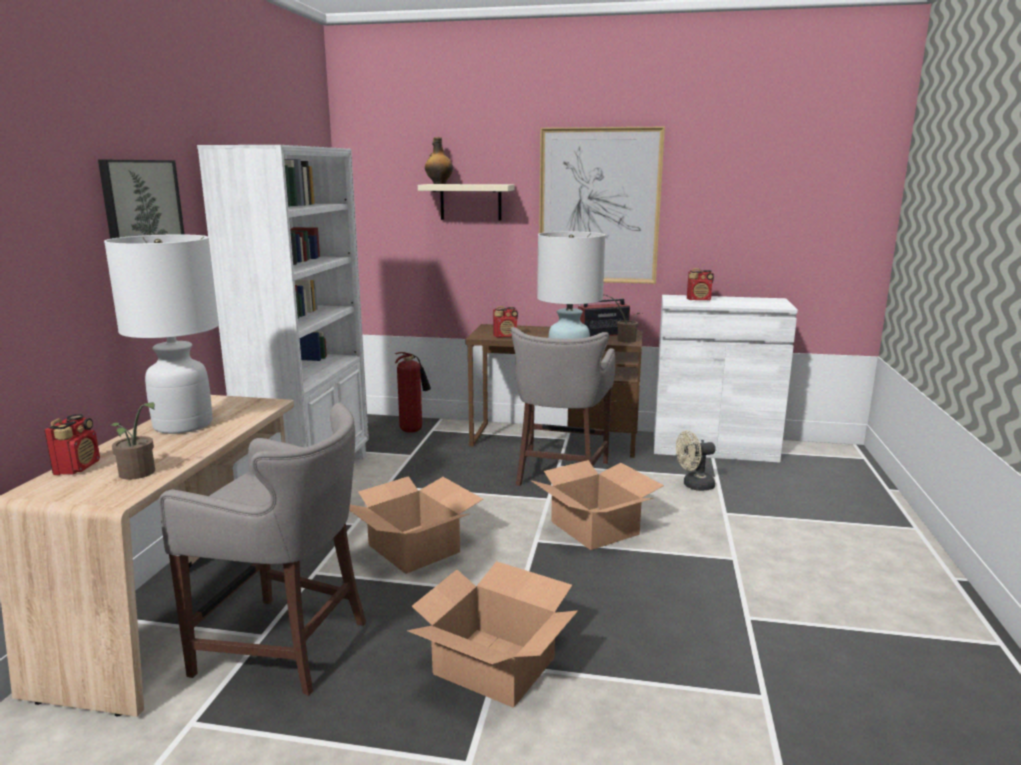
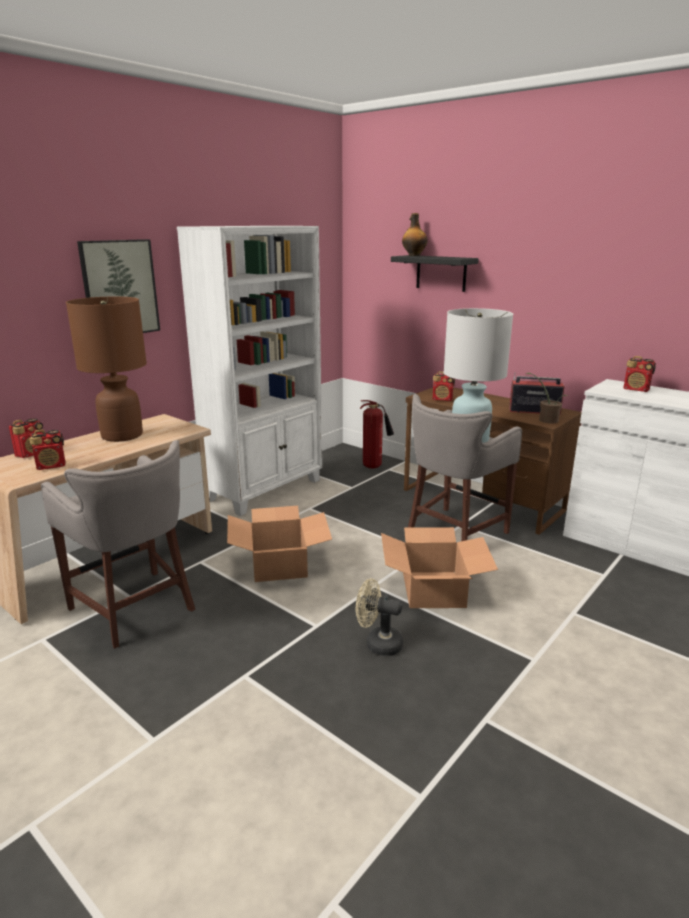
camera: 30 degrees right, 5 degrees up
(138, 474) = (51, 466): potted plant -> radio
(183, 424) = (122, 435): white table lamp -> brown table lamp
(470, 202) = (441, 273): beige shelf -> black shelf
(494, 665) = (242, 675): cardboard box -> none
(599, 206) = (554, 283): picture -> none
(694, 485) = (570, 577): beige fan -> beige fan (378, 643)

